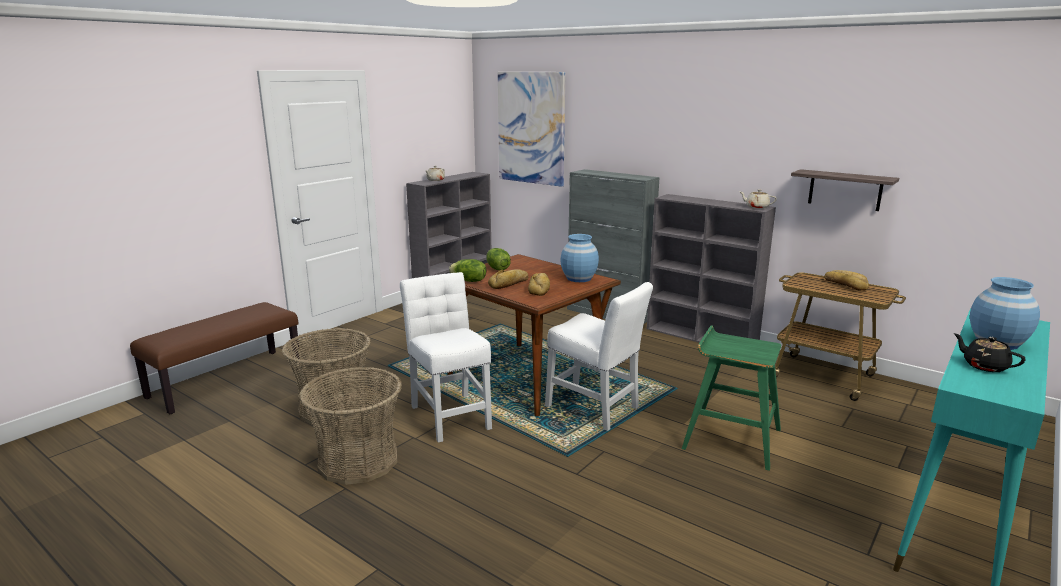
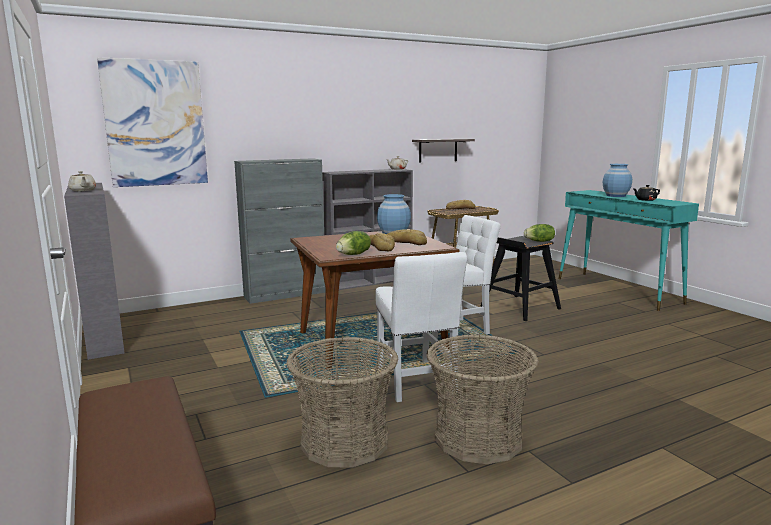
camera: 65 degrees left, 5 degrees down
(450, 415) = (416, 382): white chair -> white chair turned 105 degrees counterclockwise
(497, 269) = (330, 245): lettuce -> lettuce (539, 241)
(731, 438) = (519, 308): green stool -> black stool

